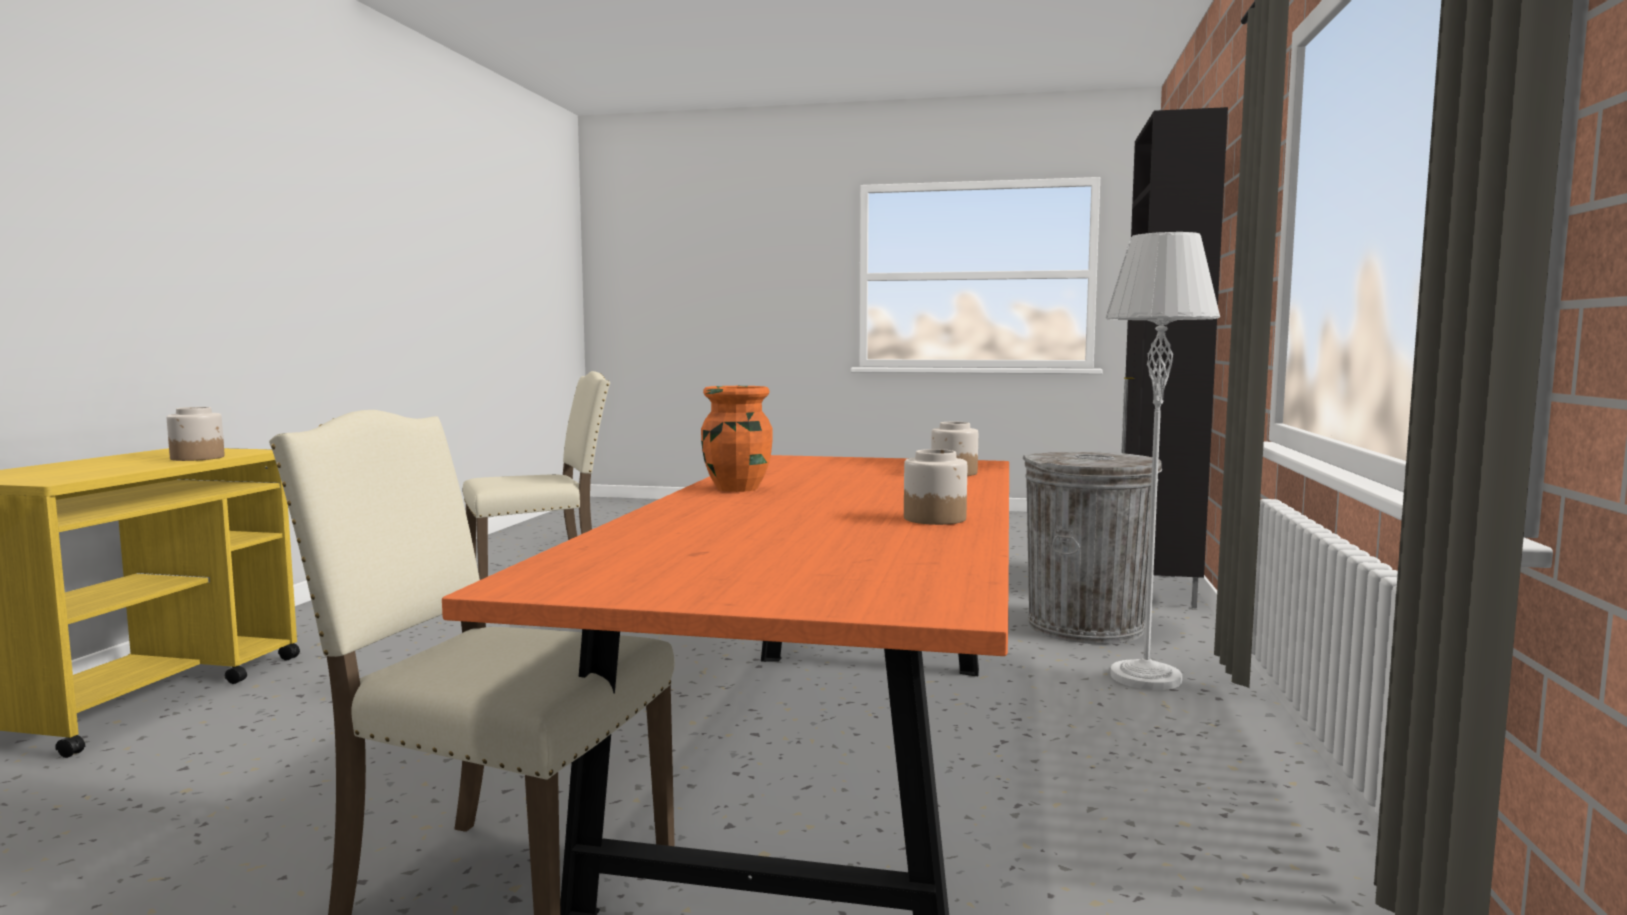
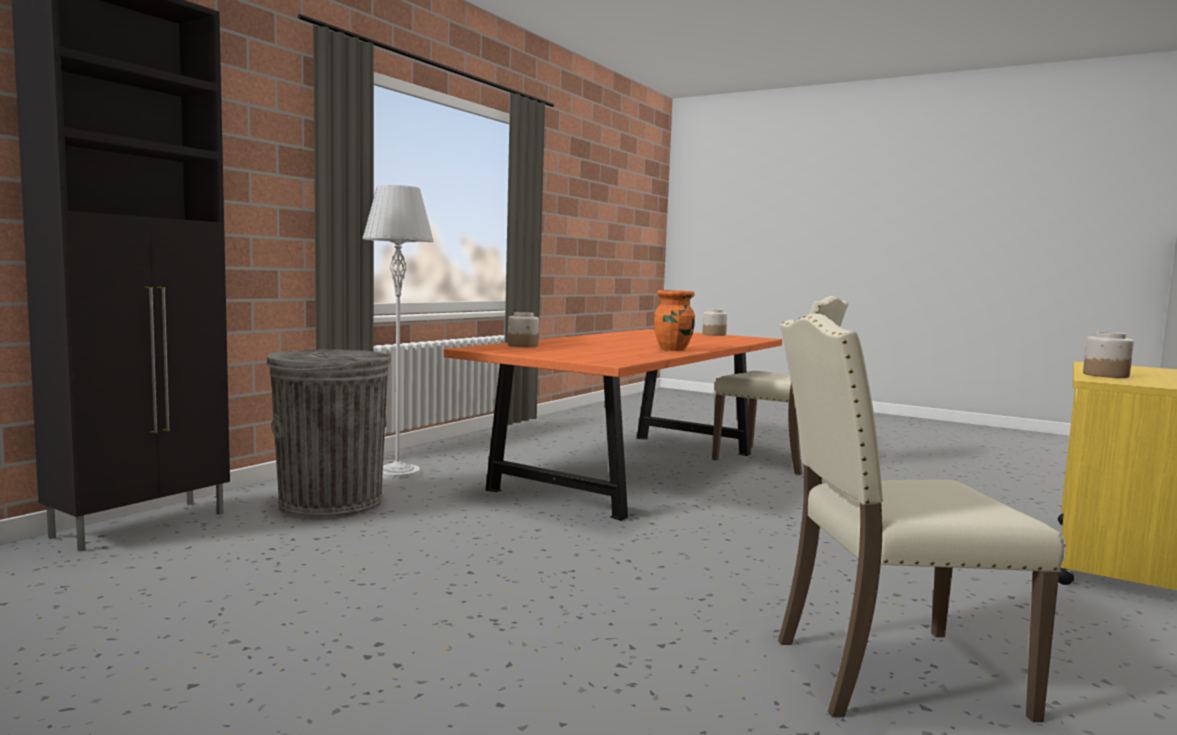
camera: 160 degrees left, 0 degrees up
(935, 518) = (606, 337): jar -> jar (714, 334)

